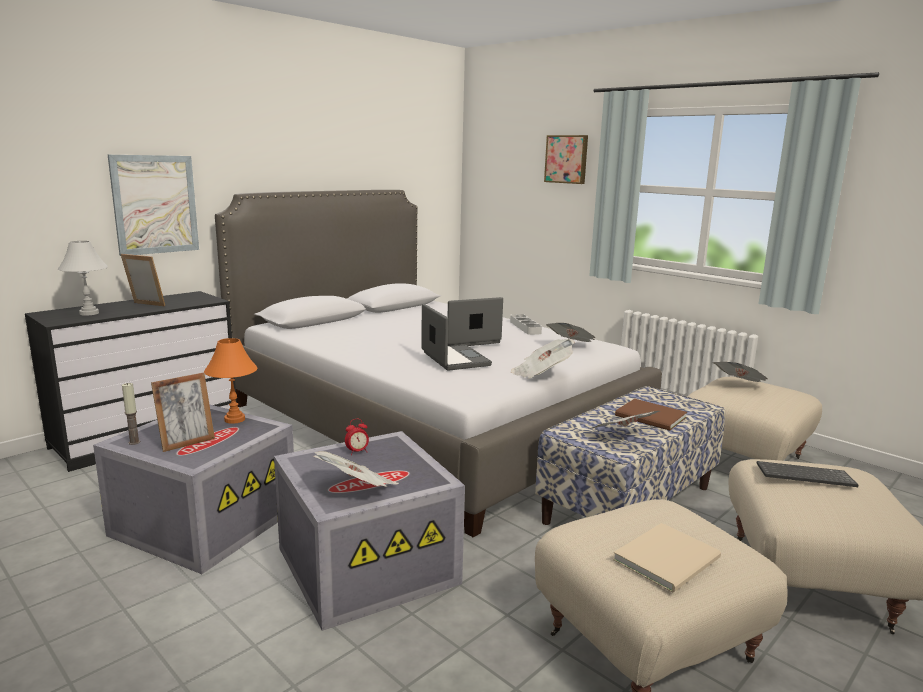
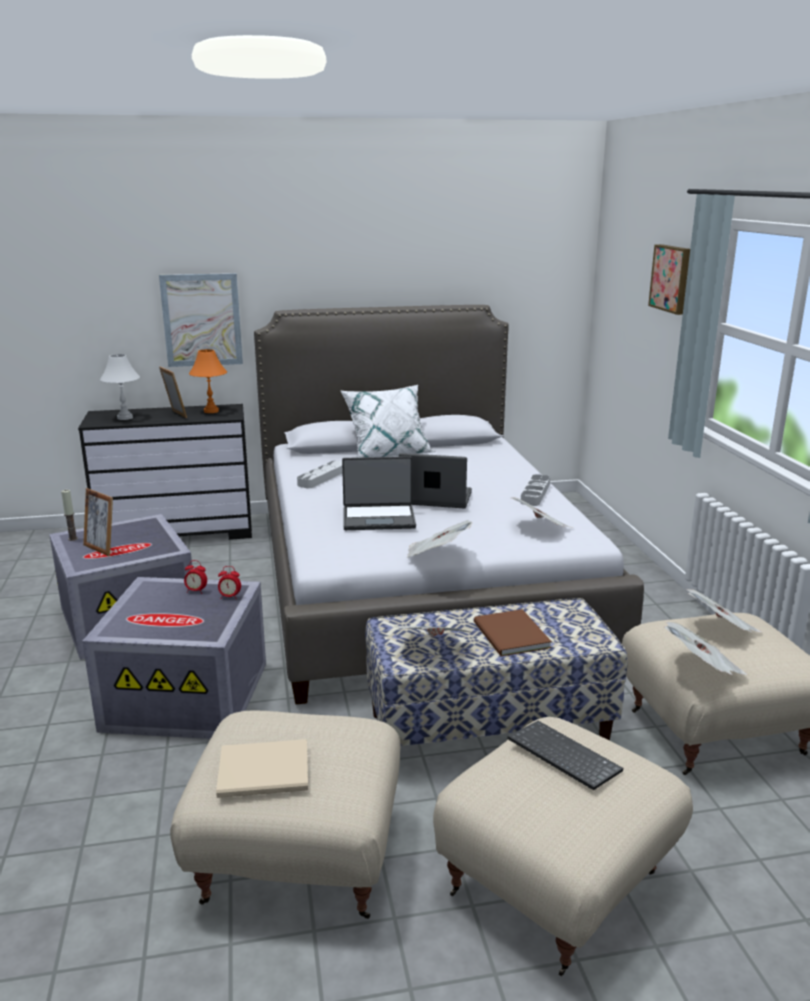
camera: 35 degrees right, 5 degrees up
(187, 443) = (101, 548): picture frame -> picture frame turned 45 degrees clockwise
(235, 419) = (159, 536): orange table lamp -> orange table lamp (211, 411)
(345, 342) = (322, 478): none -> grey tray
(357, 489) = (145, 624): newspaper -> newspaper (702, 668)
(367, 319) = (388, 454): none -> white pillow
(397, 448) = (230, 597): none -> alarm clock
(454, 359) = (379, 518): laptop -> laptop turned 75 degrees clockwise

